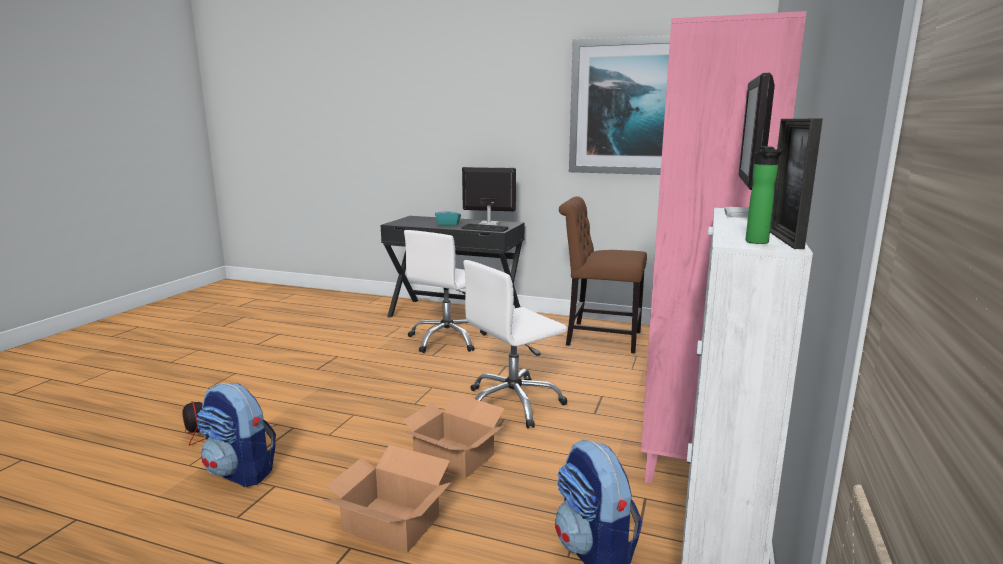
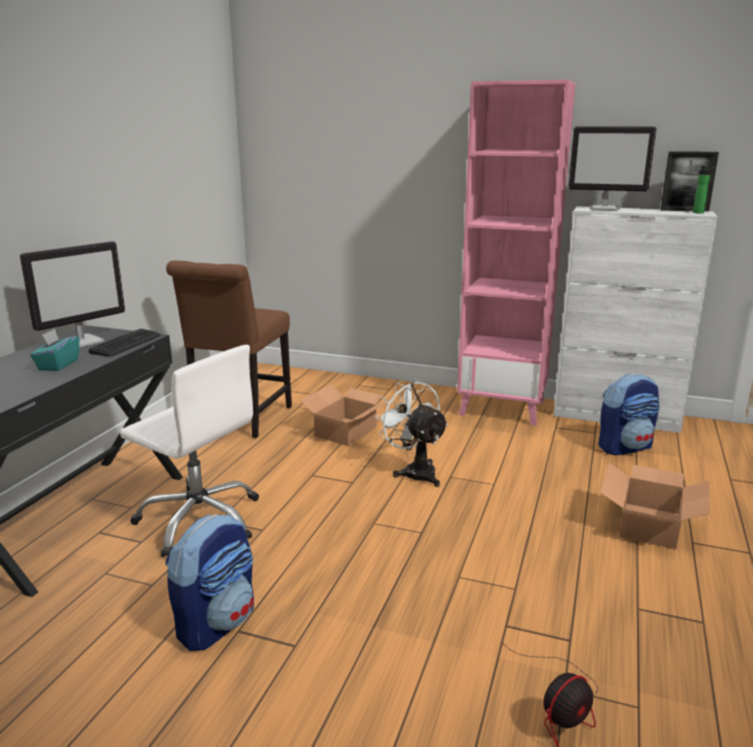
camera: 90 degrees left, 5 degrees up
(241, 472) = (627, 645): backpack -> backpack (217, 623)
(454, 456) = (531, 501): cardboard box -> cardboard box (345, 431)
(488, 224) = (82, 342): monitor -> monitor turned 150 degrees counterclockwise
(513, 403) = (415, 471): white office chair -> white fan
(627, 107) = (154, 135): picture -> none

